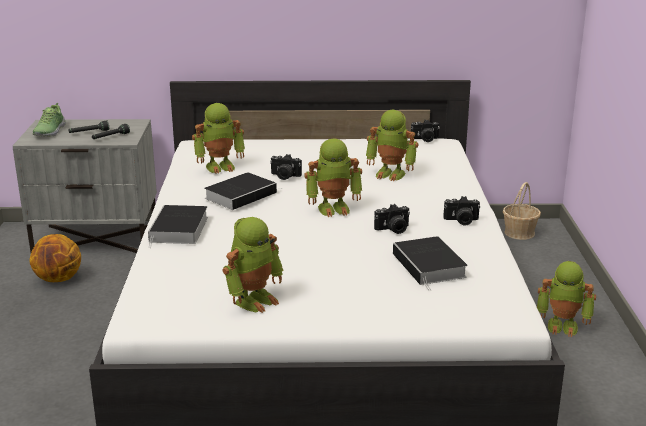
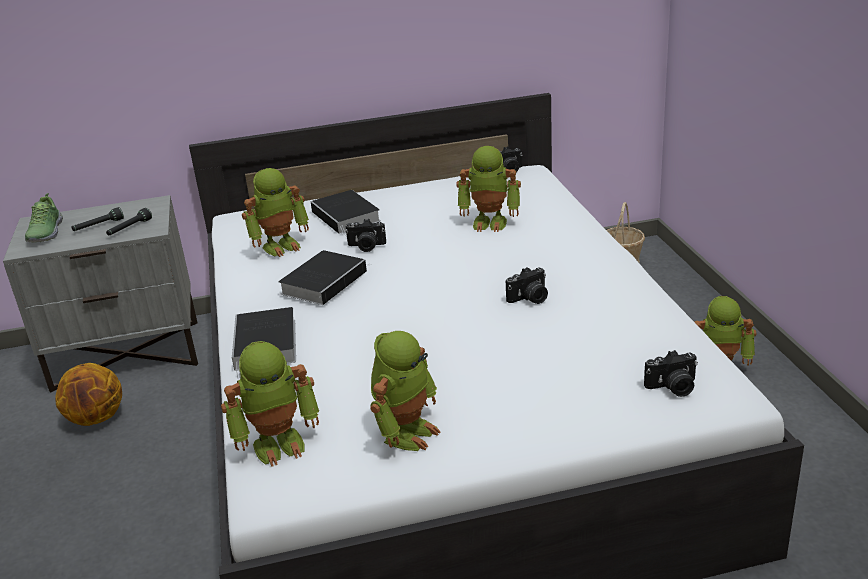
camera: 10 degrees left, 5 degrees up
(334, 208) = (445, 281): toy robot -> toy robot (278, 443)
(430, 266) = (599, 343): book -> book (347, 217)
(461, 221) = (603, 273): camera -> camera (673, 388)

